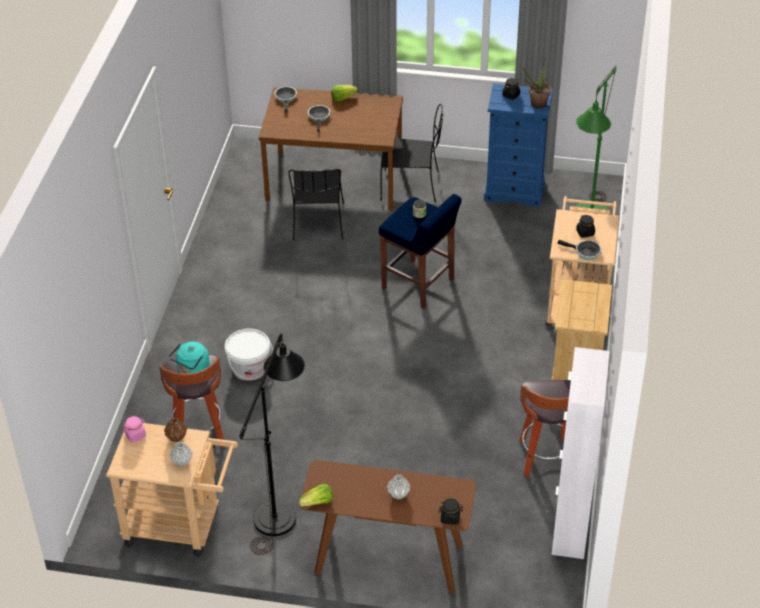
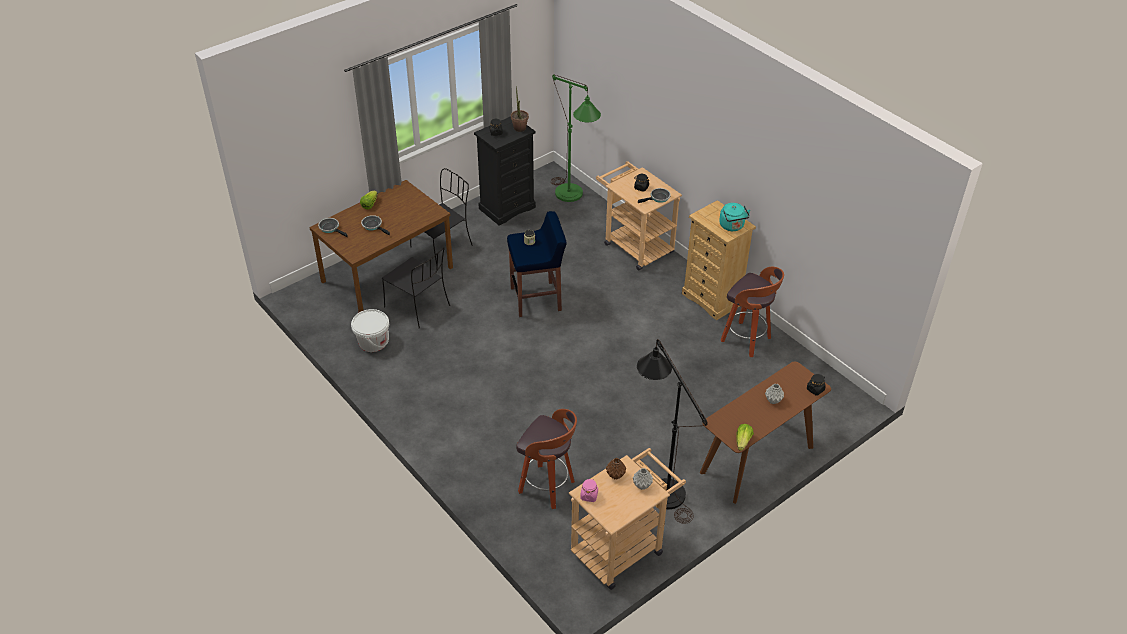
camera: 50 degrees left, 0 degrees up
(193, 371) = (546, 434): turquoise kettle -> turquoise kettle (732, 226)
(249, 368) = (515, 424): white bucket -> white bucket (373, 342)
(515, 190) = (507, 208): blue dresser -> black dresser
(570, 528) = (811, 365): white cabinet -> none

